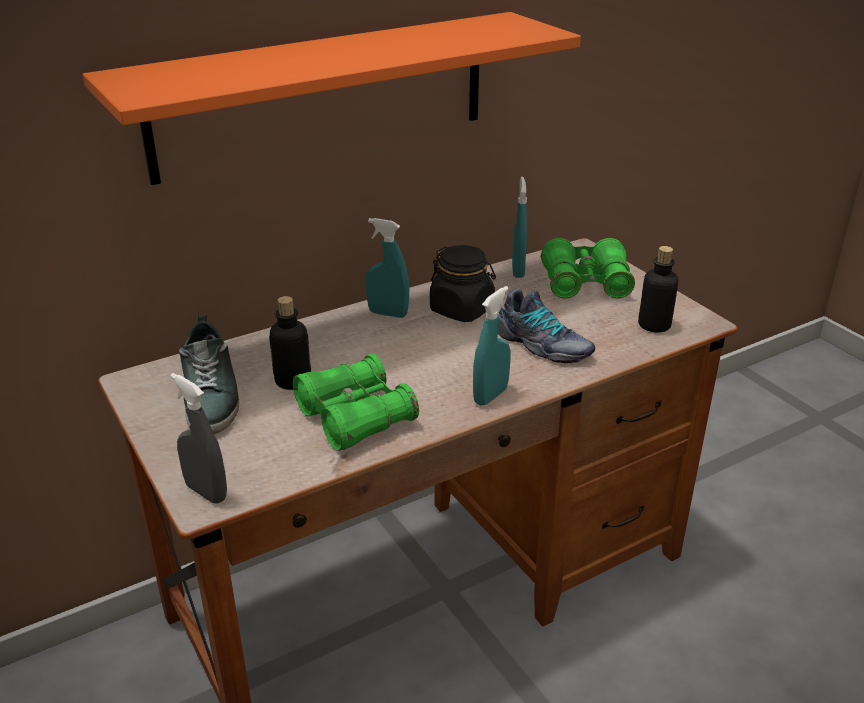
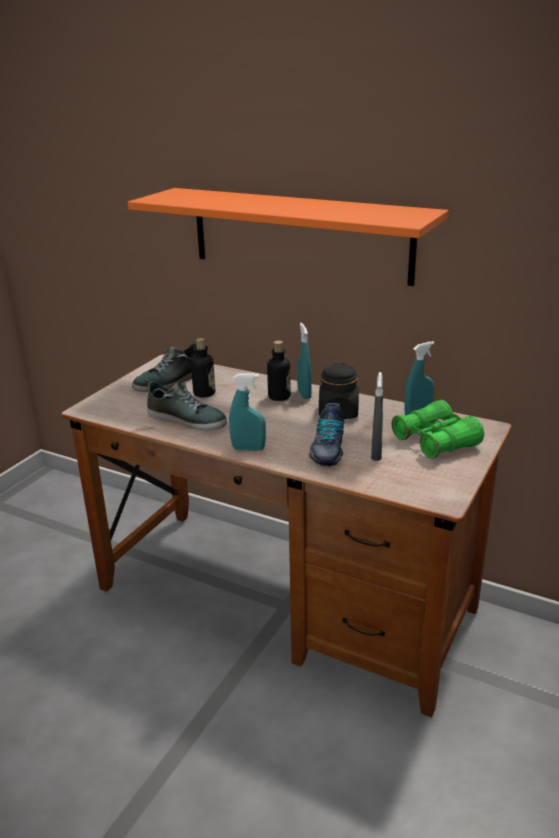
camera: 60 degrees right, 5 degrees down
(206, 492) = (93, 406): grey spray bottle -> grey spray bottle (376, 453)
(355, 417) = (187, 419): green binoculars -> shoe
(654, 325) = (410, 481): bottle -> bottle (279, 397)

